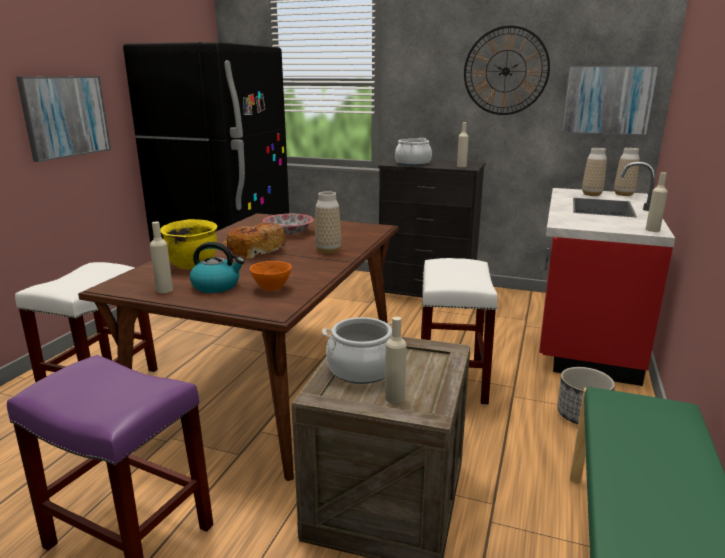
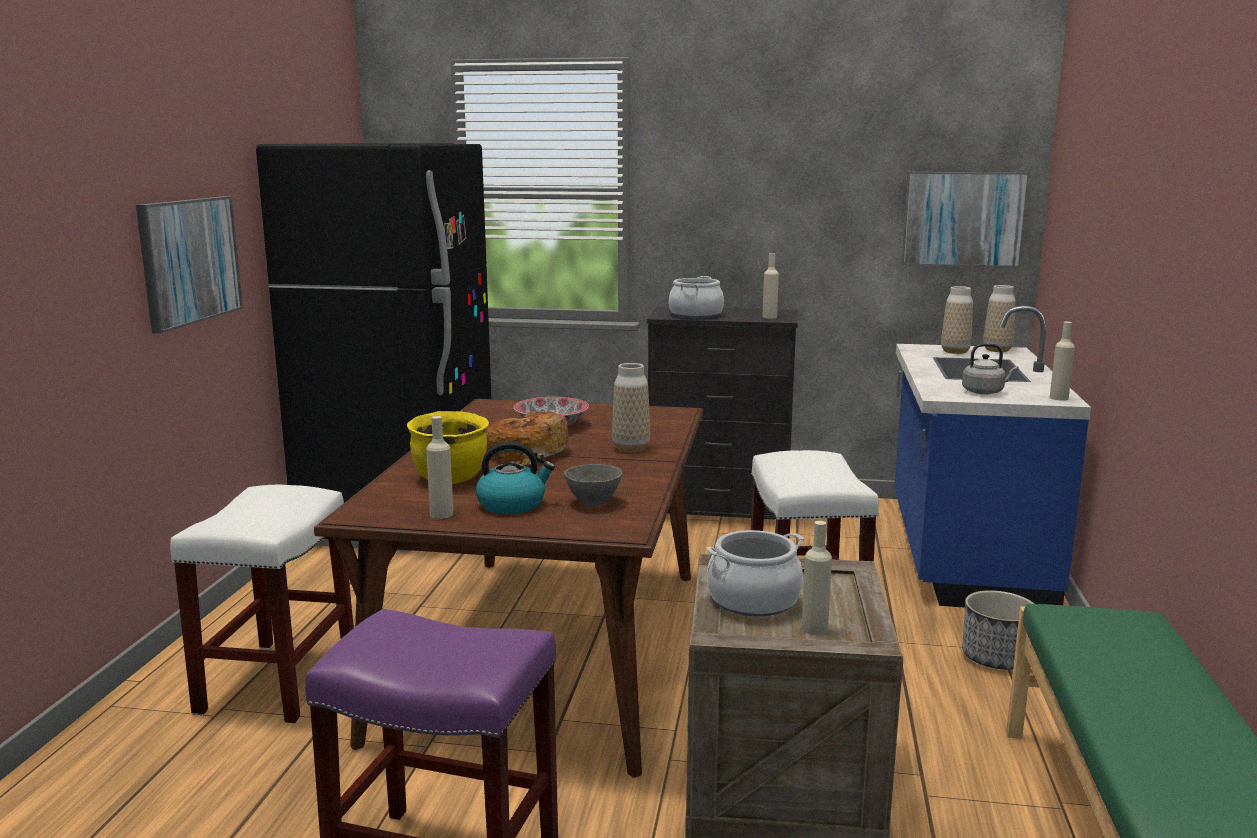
camera: 10 degrees left, 5 degrees down
(271, 288) = (593, 503): orange bowl -> grey bowl
(505, 71) = (819, 179): wall clock -> none
(583, 335) = (963, 554): red counter -> blue counter
(597, 223) = (985, 392): none -> grey kettle

